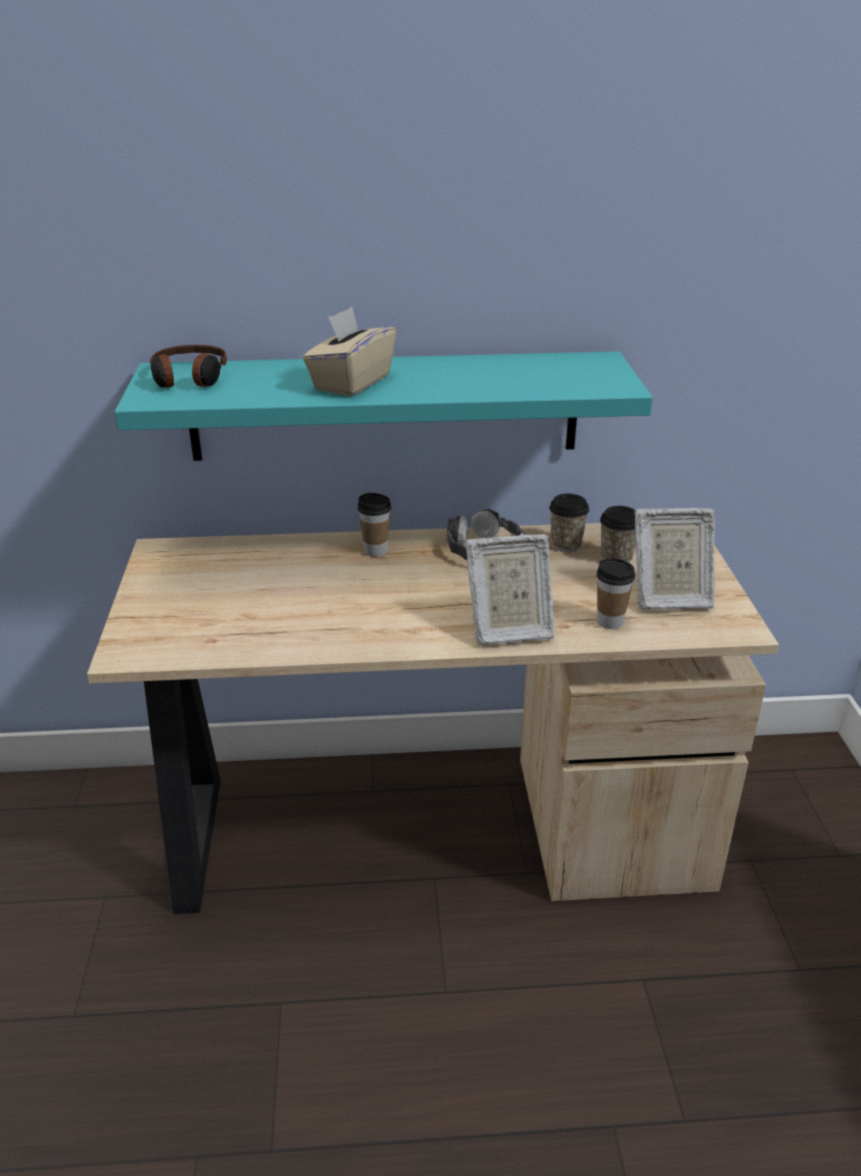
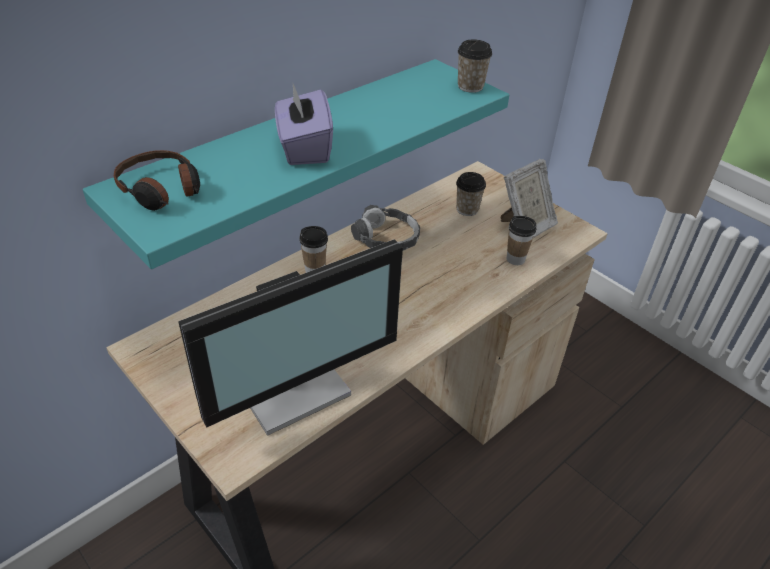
camera: 40 degrees left, 10 degrees up
(236, 627) = (292, 386): none -> monitor
(351, 383) = (304, 148): beige tissue box -> purple tissue box
(508, 630) = (469, 294): picture frame -> none
(566, 545) = (428, 211): cup -> cup (470, 86)

